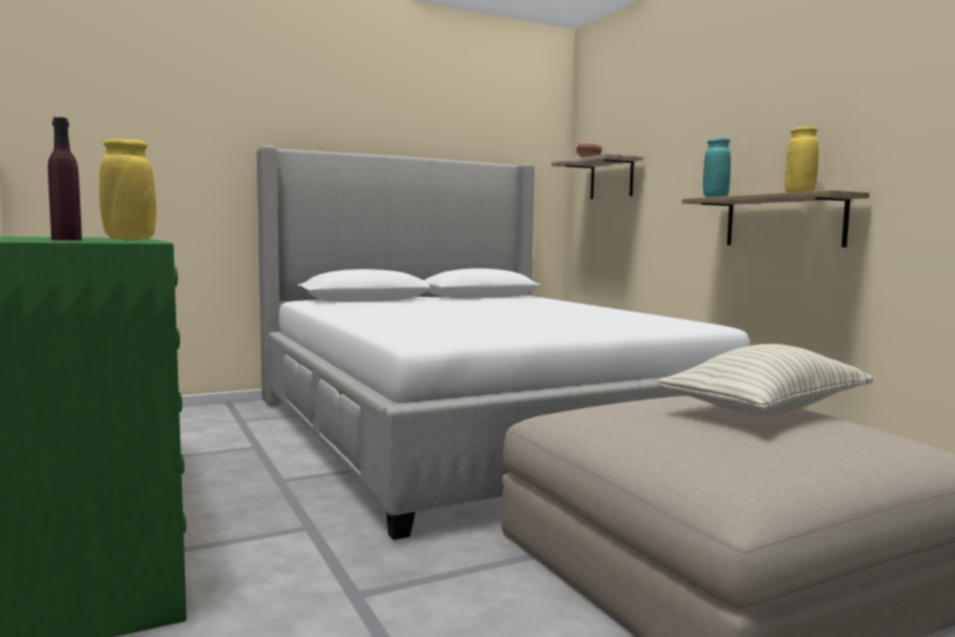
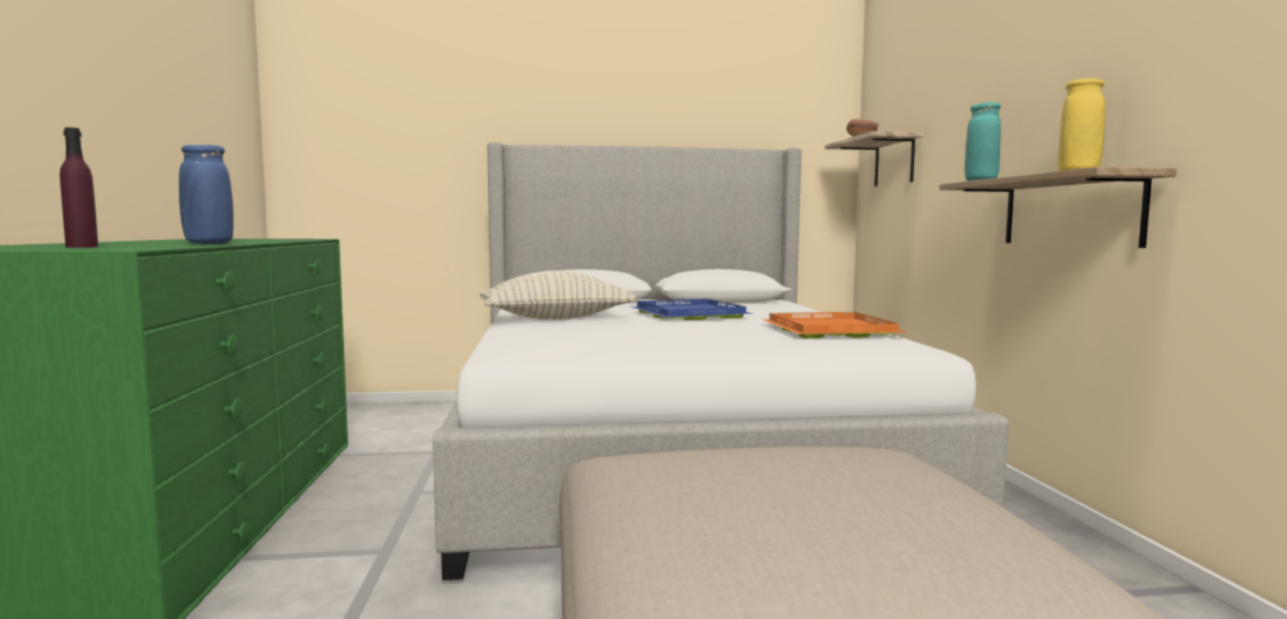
camera: 20 degrees right, 0 degrees up
(129, 239) = (209, 243): yellow vase -> blue vase
(484, 306) = (687, 314): none -> blue tray
(619, 314) = (829, 330): none -> orange tray
(766, 411) = (869, 484): pillow -> pillow (556, 318)

